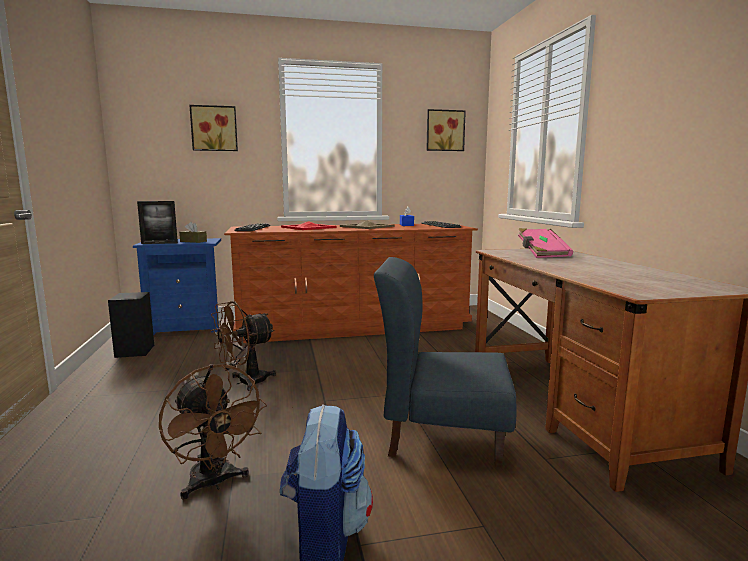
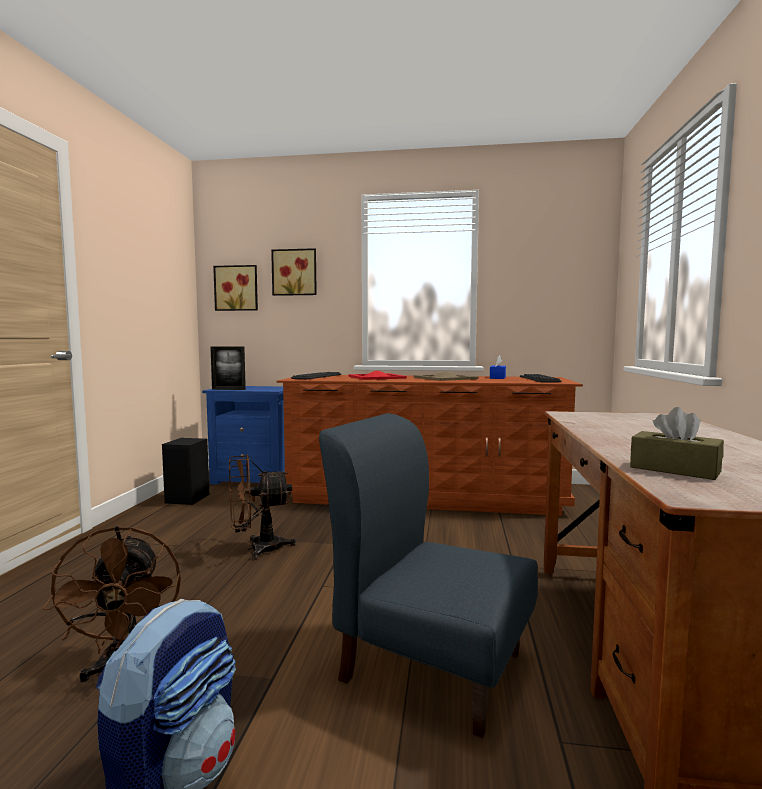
camera: 20 degrees right, 5 degrees down
(193, 241) = (262, 389): brown tissue box -> brown tissue box (674, 469)
(444, 130) = (558, 263): picture -> picture (237, 288)
(542, 254) = (632, 421): pink book -> none

